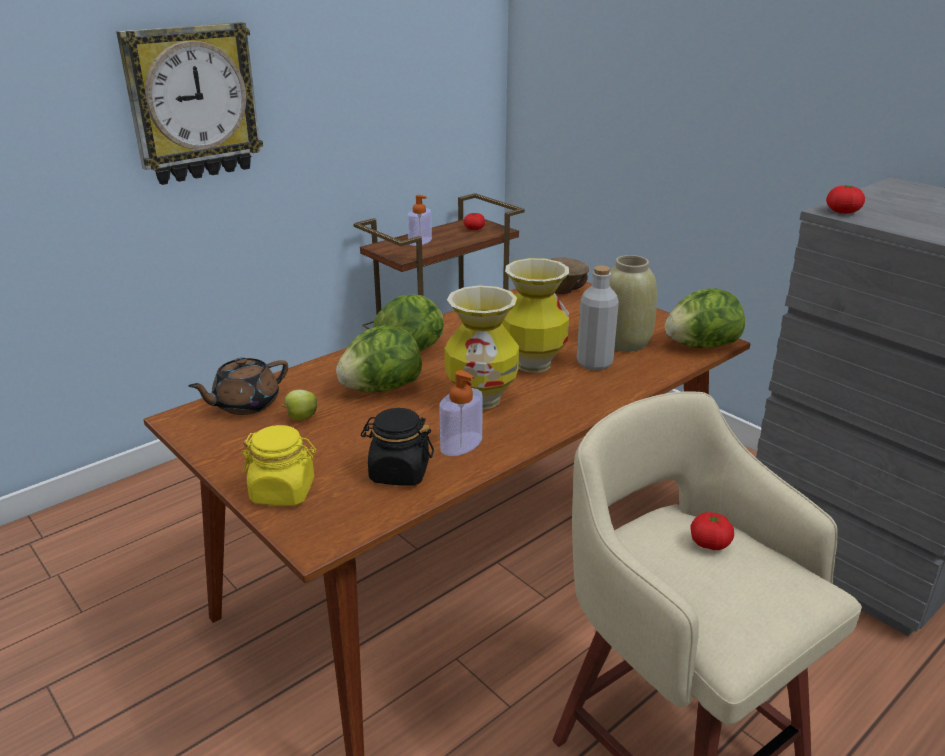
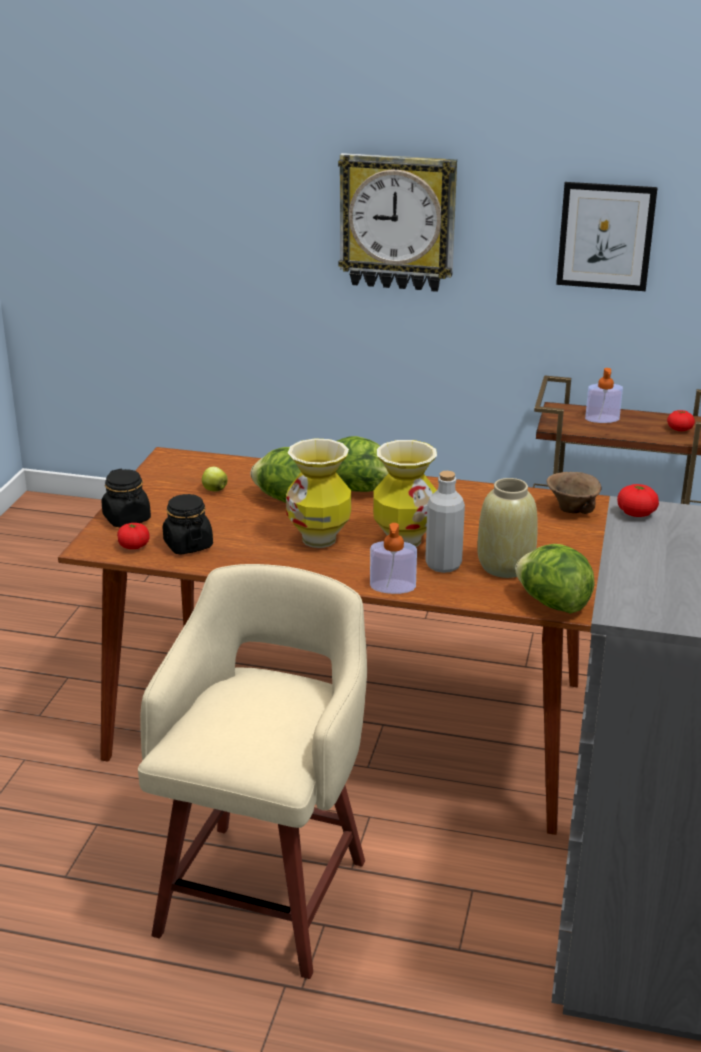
camera: 55 degrees right, 0 degrees up
(245, 404) = (208, 467): brown teapot -> none
(283, 492) = (127, 519): yellow jar -> black jar
(376, 80) = (605, 236): none -> picture
(461, 444) = (247, 553): soap dispenser -> soap dispenser (392, 587)
(709, 543) = (284, 707): tomato -> tomato (134, 546)

